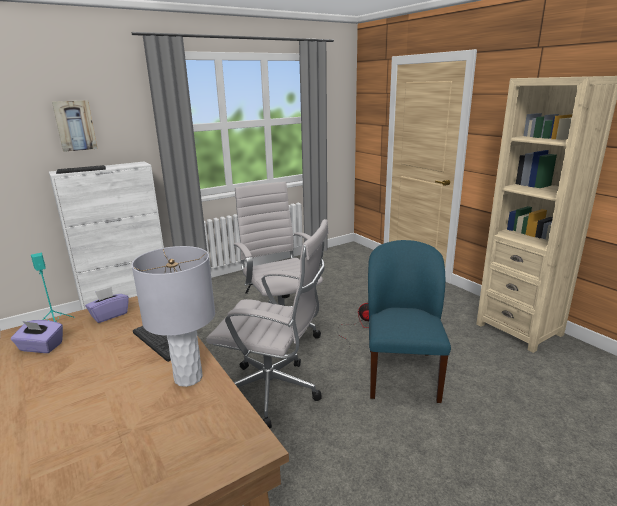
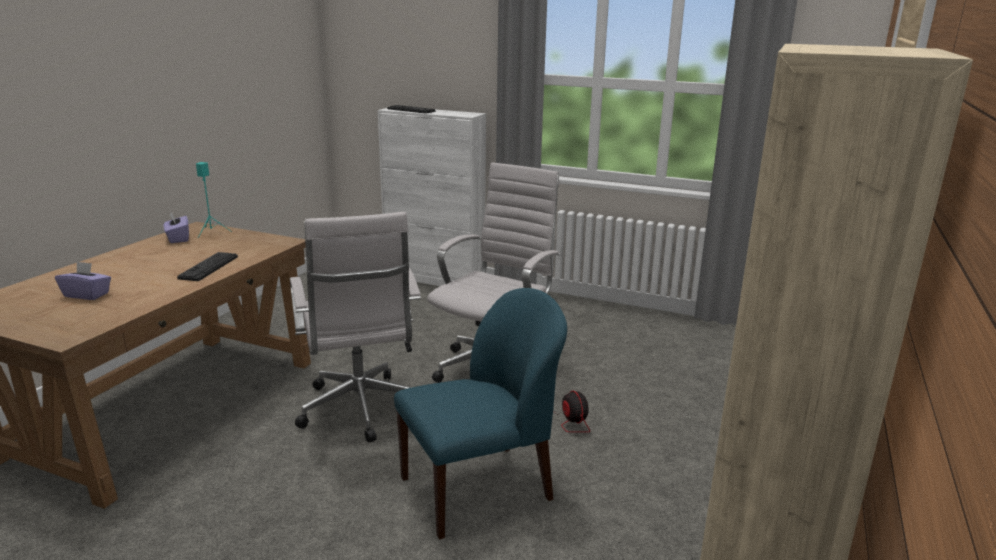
camera: 55 degrees right, 0 degrees up
(75, 125) = (425, 60): picture -> none
(109, 315) = (243, 239): purple tissue box -> purple tissue box (87, 295)
(188, 378) = (154, 292): grey table lamp -> none

